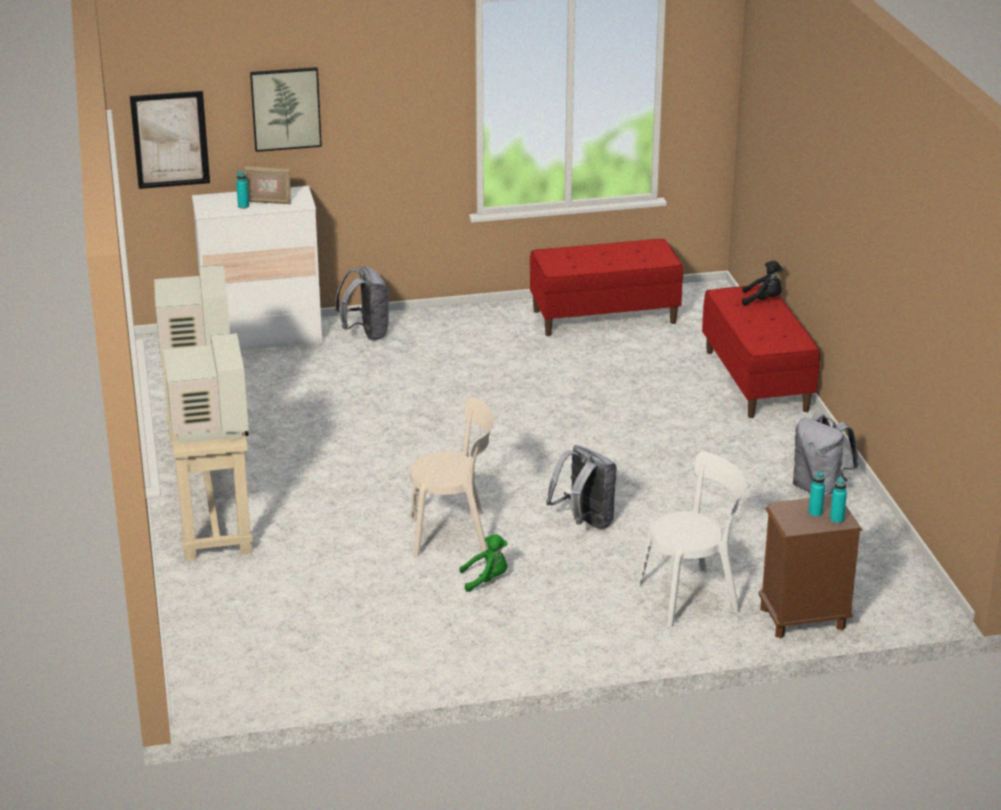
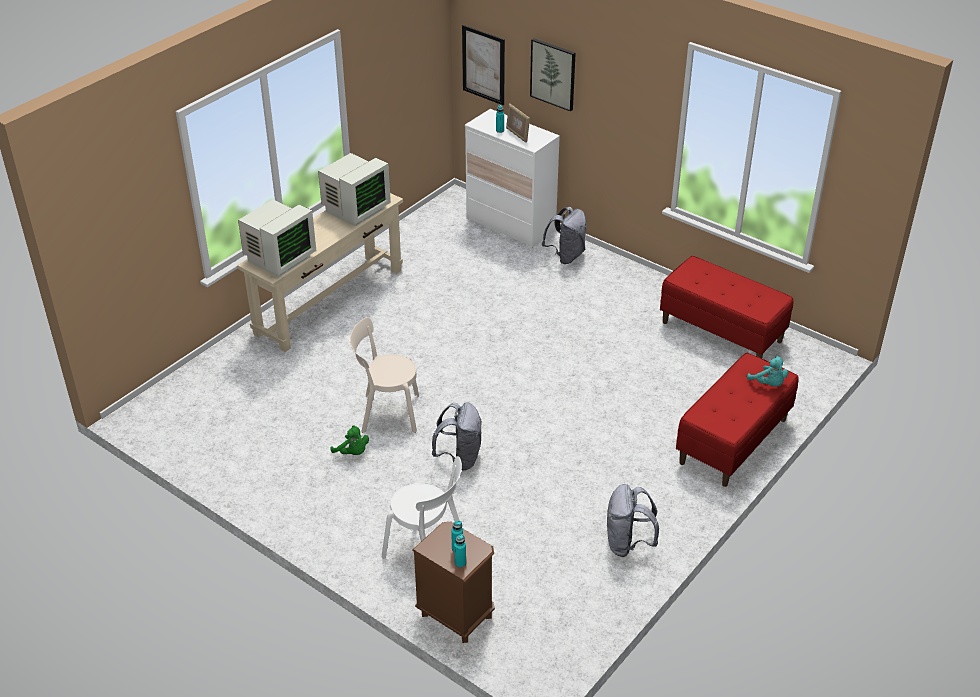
camera: 50 degrees right, 10 degrees up
(454, 534) = (386, 413): beige chair -> beige chair turned 135 degrees clockwise
(763, 300) = (768, 384): black plush toy -> turquoise plush toy

